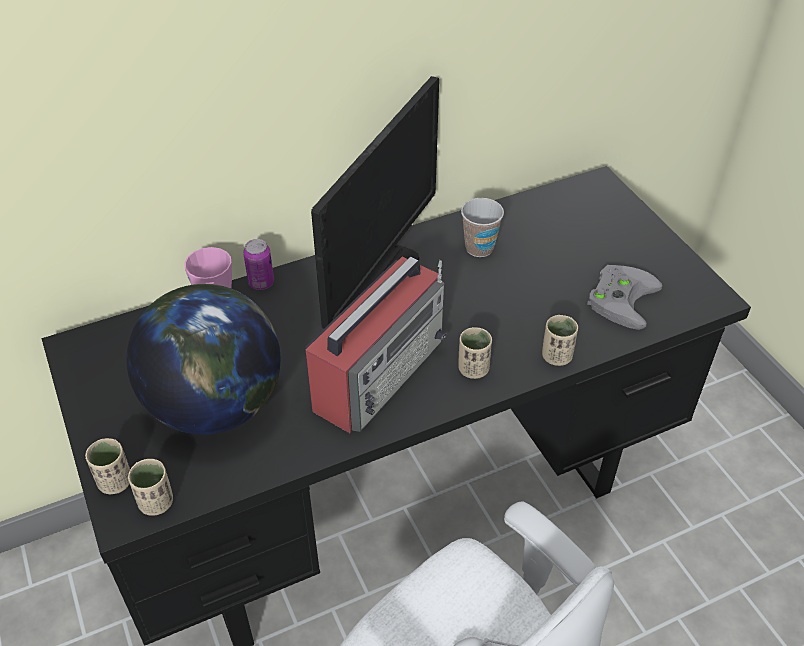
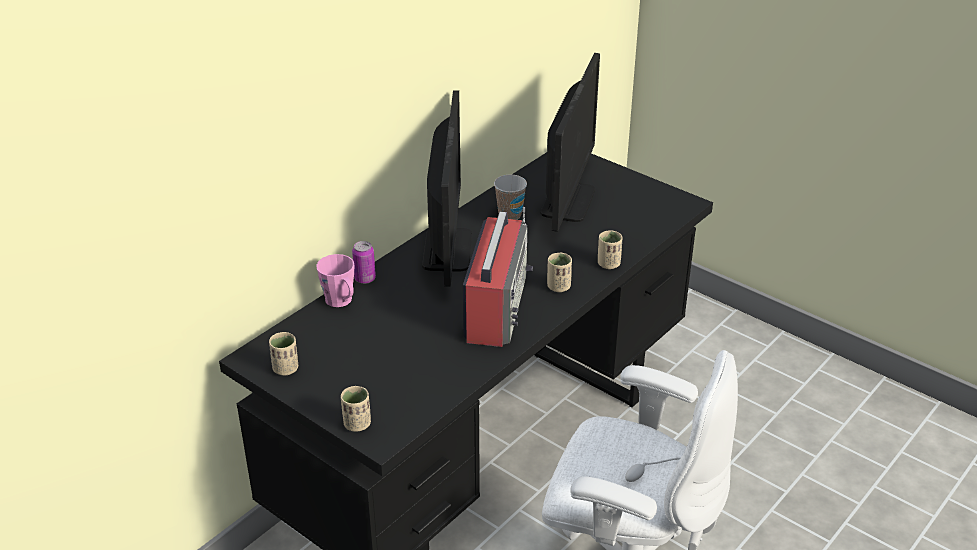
camera: 25 degrees left, 10 degrees down
(156, 502) = (398, 425): beige cup -> beige cup (286, 369)
(216, 404) = (393, 359): globe -> none
(561, 250) = (567, 201): none -> monitor
(620, 297) = (627, 219): grey game controller -> none

